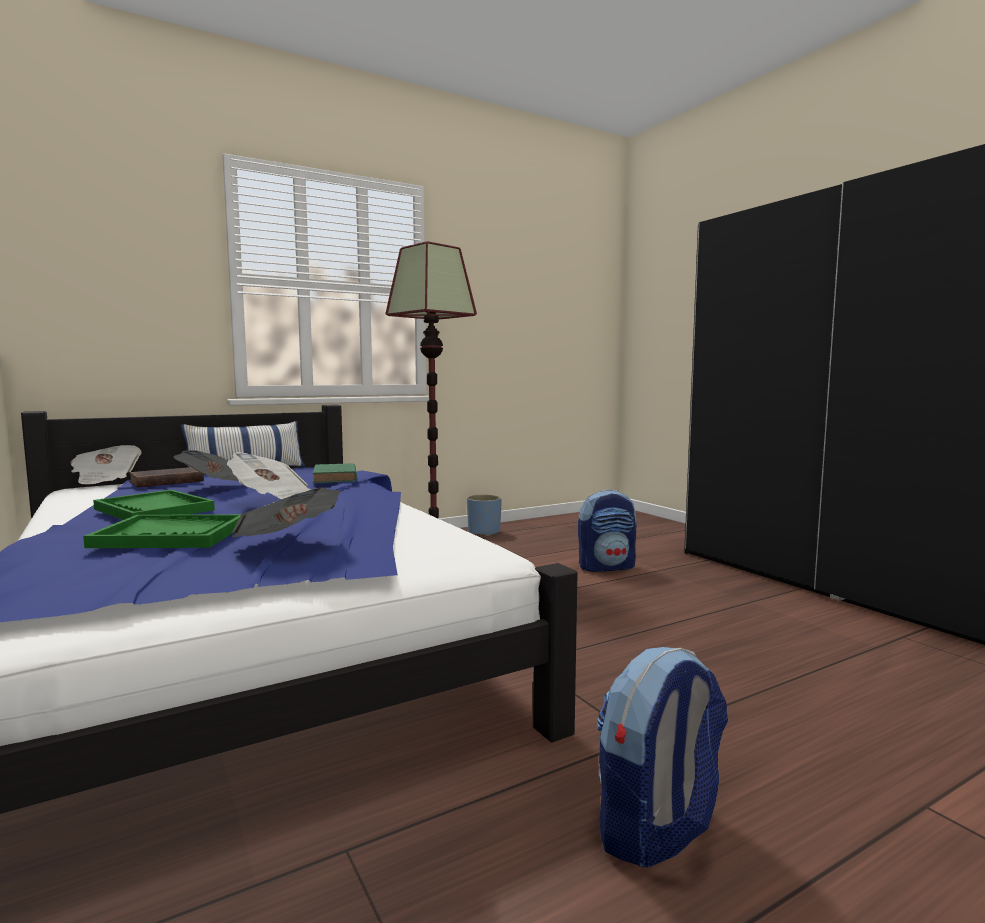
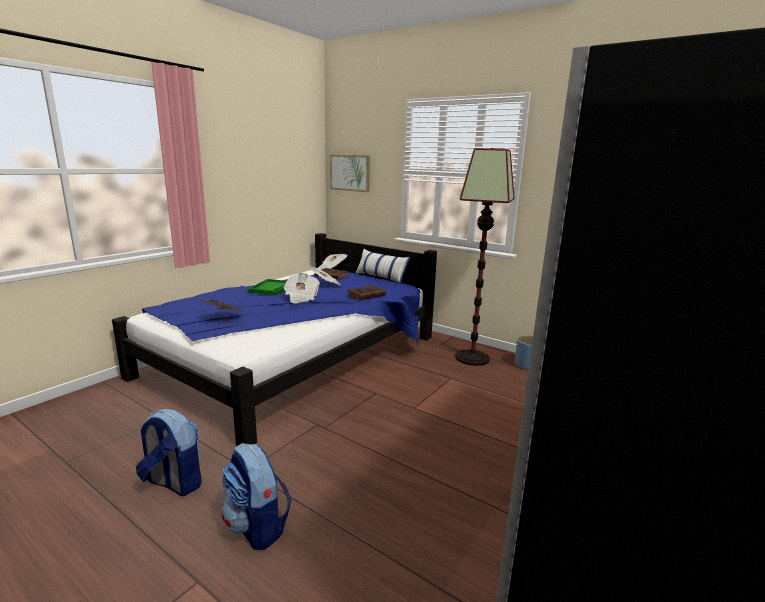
camera: 65 degrees right, 10 degrees up
(85, 276) = (350, 173): none -> picture
(171, 535) = (231, 301): green tray -> none
(335, 478) = (365, 295): green book -> brown book
(606, 567) = (507, 426): backpack -> backpack (257, 526)

